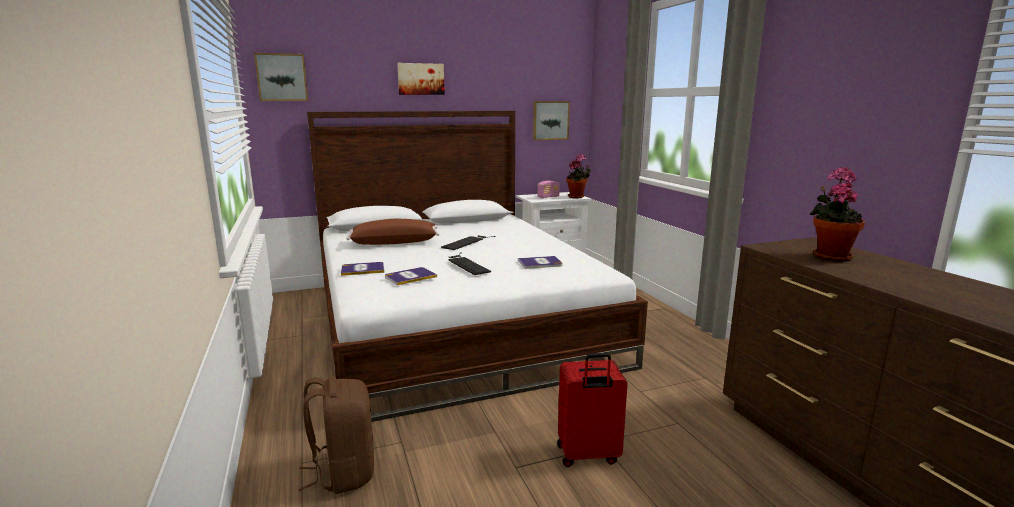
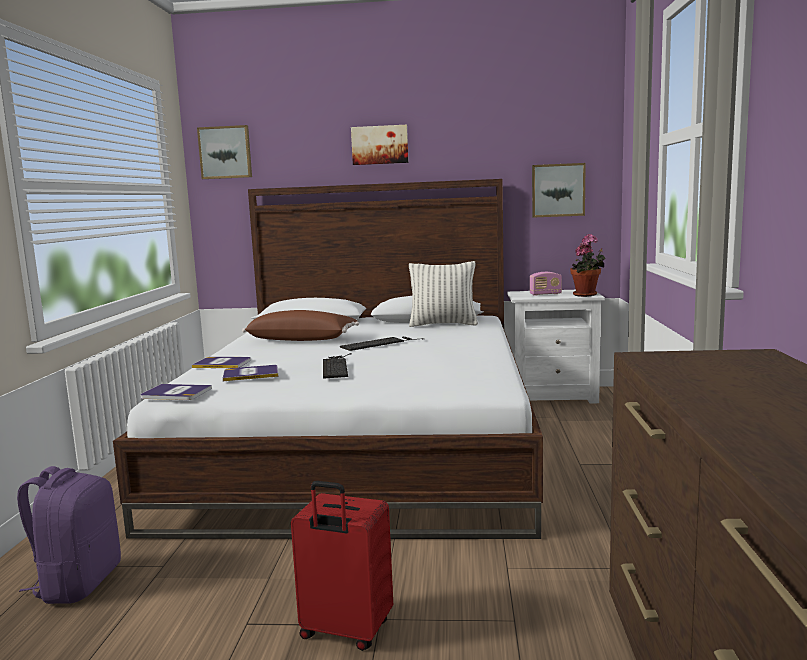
camera: 25 degrees right, 5 degrees down
(343, 472) = (78, 583): brown backpack -> purple backpack
(487, 223) = (443, 324): none -> pillow
(540, 263) = (427, 372): book -> book (175, 393)
(830, 256) = (729, 374): potted plant -> none

